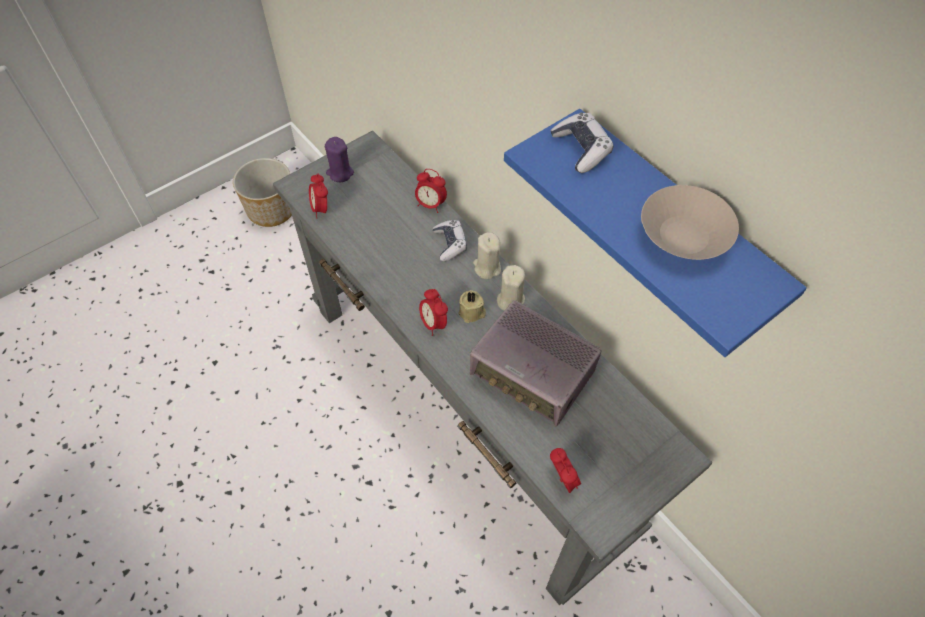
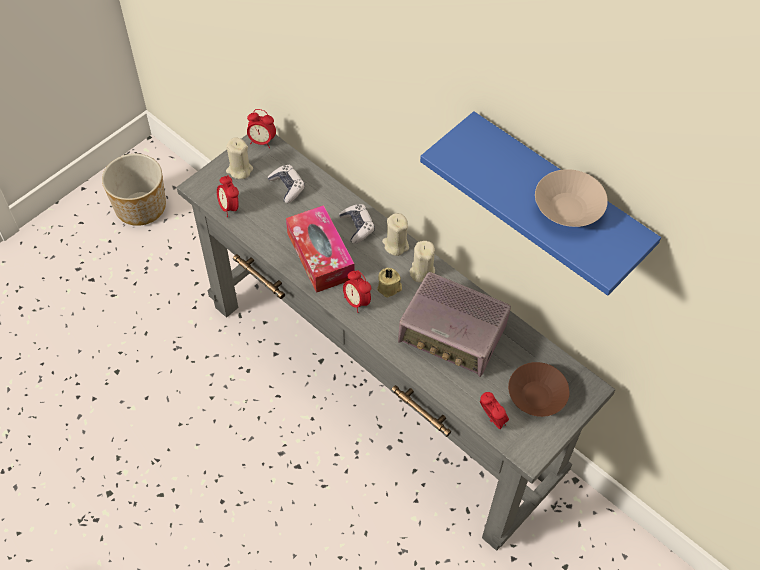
camera: 10 degrees left, 0 degrees up
(340, 173) = (239, 170): purple candle -> beige candle
(404, 270) = (320, 256): none -> tissue box
(430, 205) = (332, 191): alarm clock -> alarm clock (262, 141)
(581, 149) = (480, 146): game controller -> game controller (287, 187)
(619, 458) = (537, 396): none -> brown bowl

